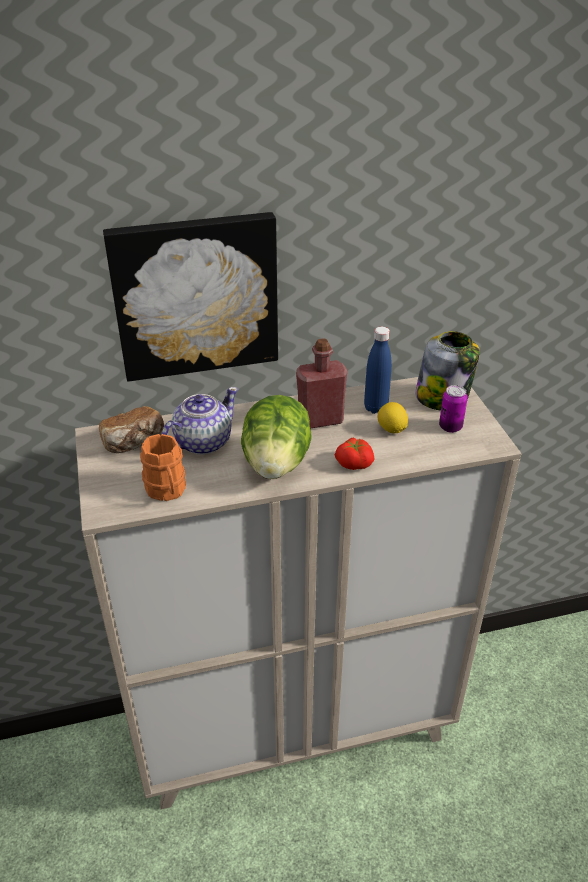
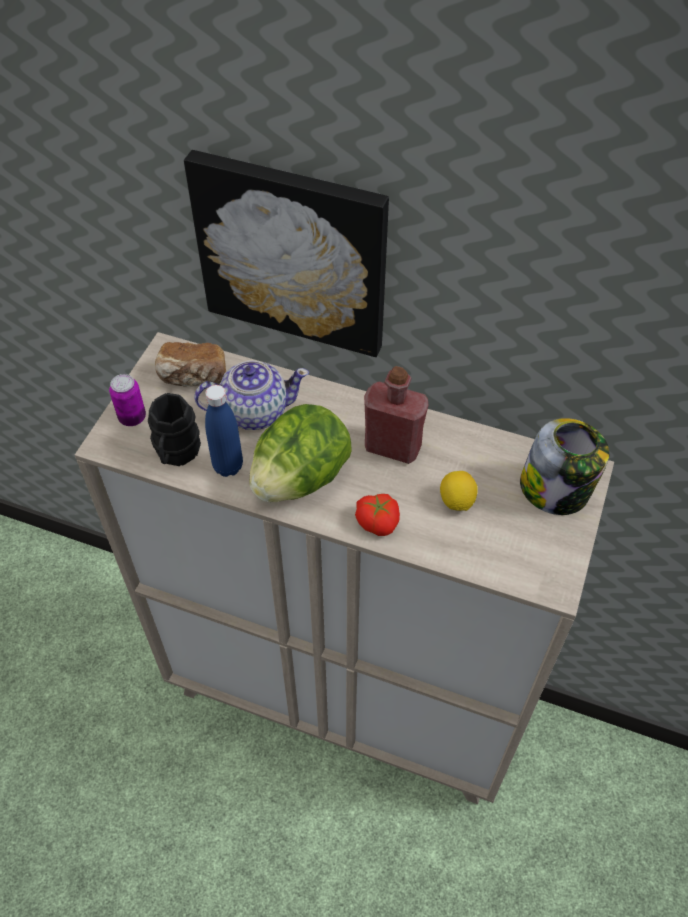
camera: 35 degrees right, 15 degrees up
(167, 491) = (176, 453): orange mug -> black mug
(375, 408) = (466, 463): blue bottle -> blue bottle (228, 466)
(450, 427) = (526, 534): can -> can (132, 417)

